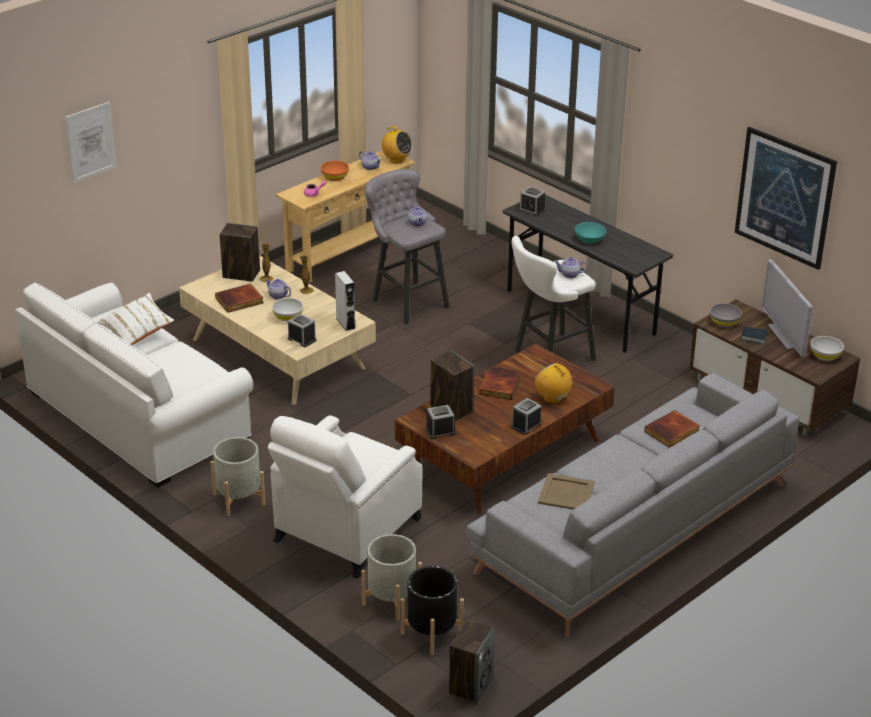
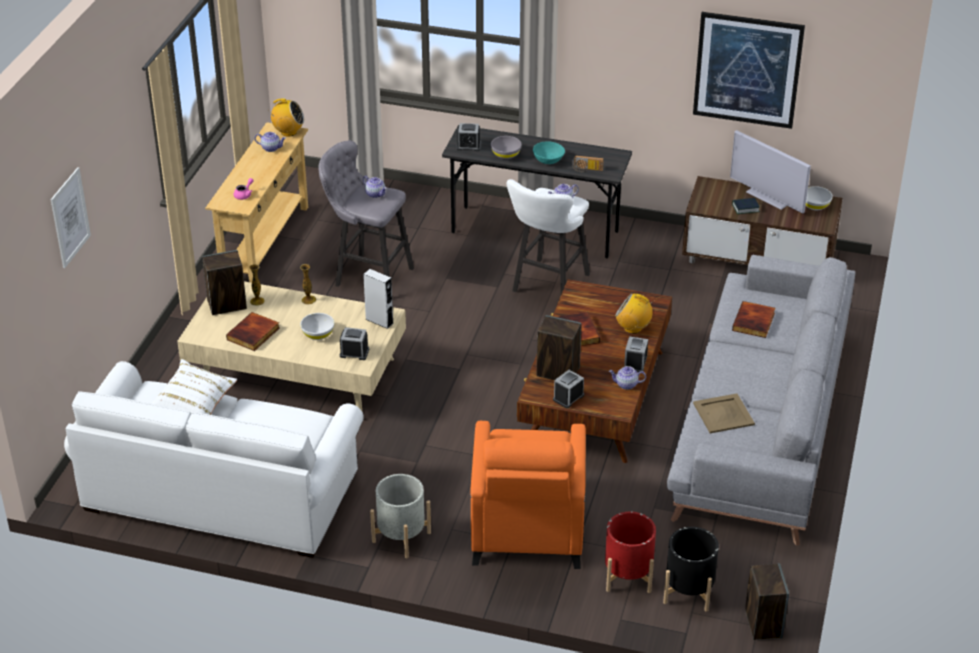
camera: 30 degrees left, 5 degrees up
(278, 296) = (286, 315): teapot -> teapot (626, 384)
(334, 177) = (247, 170): orange bowl -> none
(344, 532) = (527, 529): white armchair -> orange armchair
(392, 600) = (628, 576): grey planter -> red planter
(616, 257) = (587, 170): none -> radio
(724, 322) = (709, 202): grey bowl -> grey bowl (506, 154)

